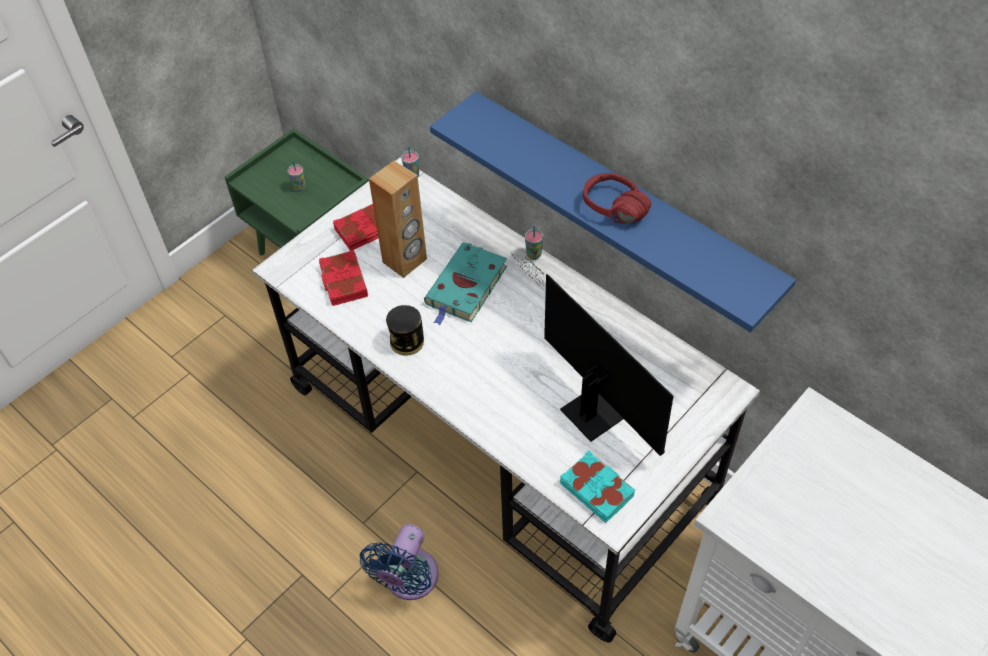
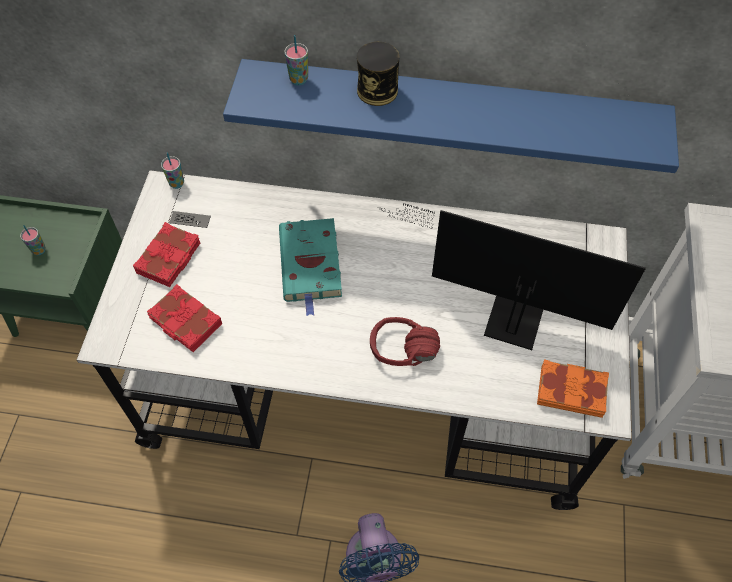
camera: 35 degrees left, 5 degrees up
(405, 261) = (232, 269): brown speaker -> none
(407, 341) = (295, 348): can -> can (377, 90)
(534, 255) = (350, 204): cup -> cup (298, 80)
(597, 489) = (571, 390): turquoise book -> orange book
(609, 214) = (471, 122): red headphones -> red headphones (403, 358)

